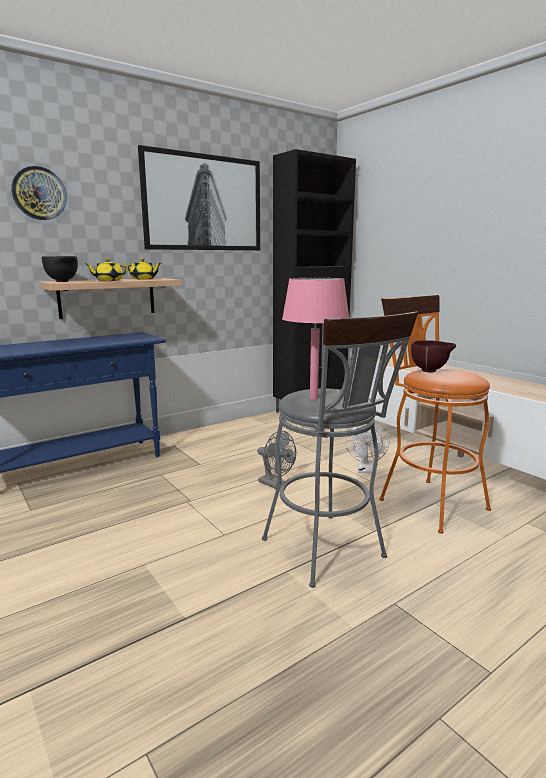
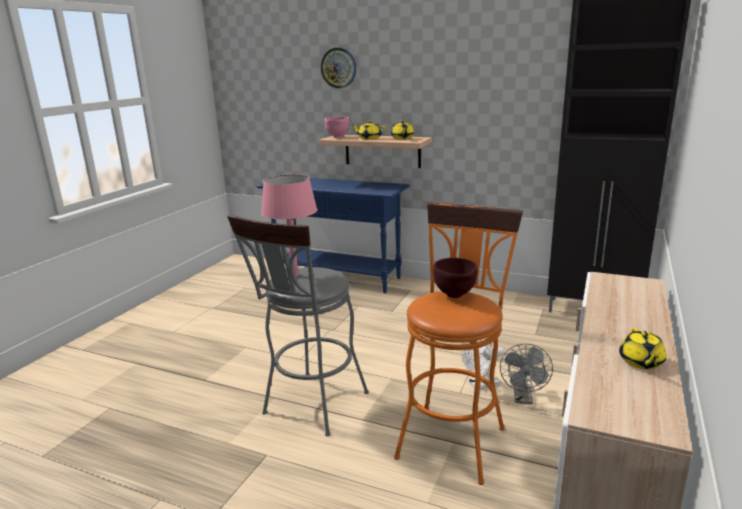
camera: 60 degrees right, 5 degrees up
(63, 281) = (337, 137): black bowl -> pink bowl
(204, 203) = (480, 63): picture -> none
(276, 485) = (394, 352): grey fan -> grey fan (523, 398)
(506, 382) = (641, 362): none -> yellow teapot

